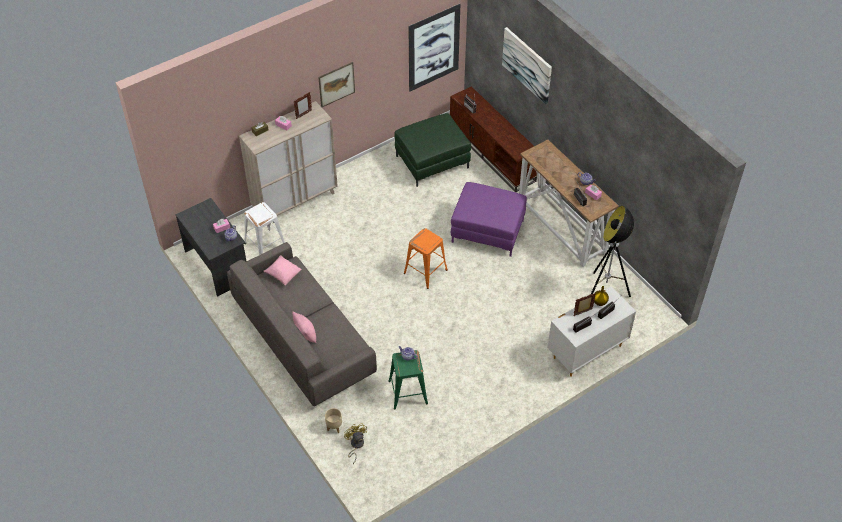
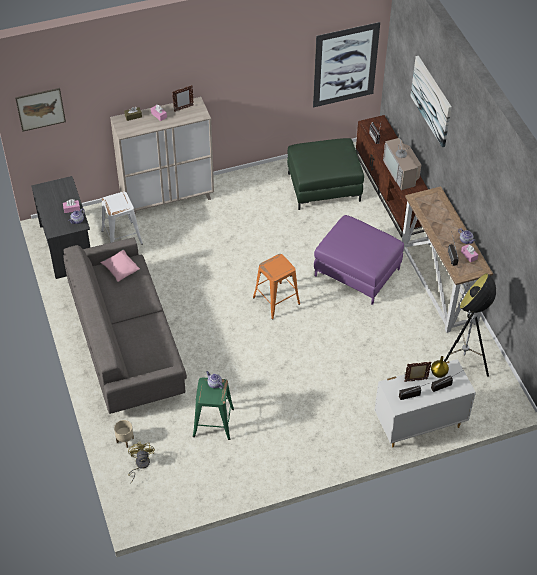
camera: 15 degrees right, 0 degrees up
(305, 334) = (121, 337): pink pillow -> none
(336, 84) = (227, 83): picture -> picture (40, 109)
(504, 134) = (402, 172): none -> television

